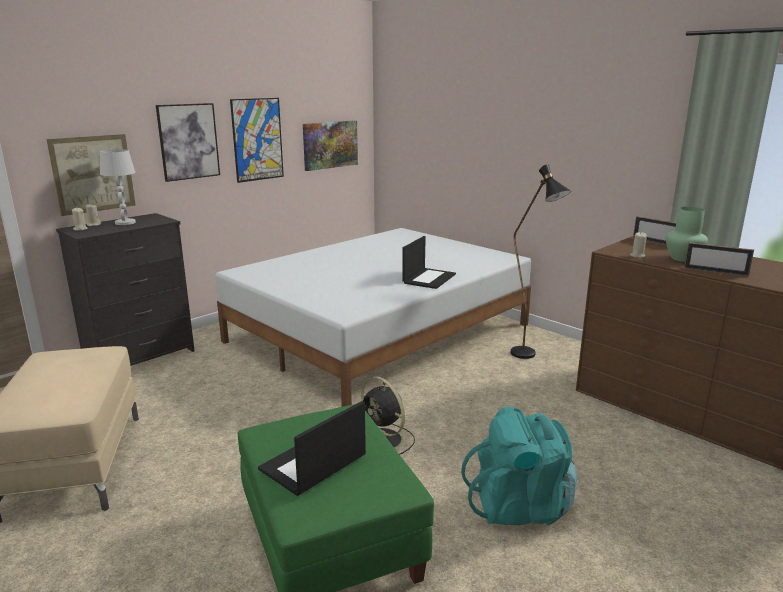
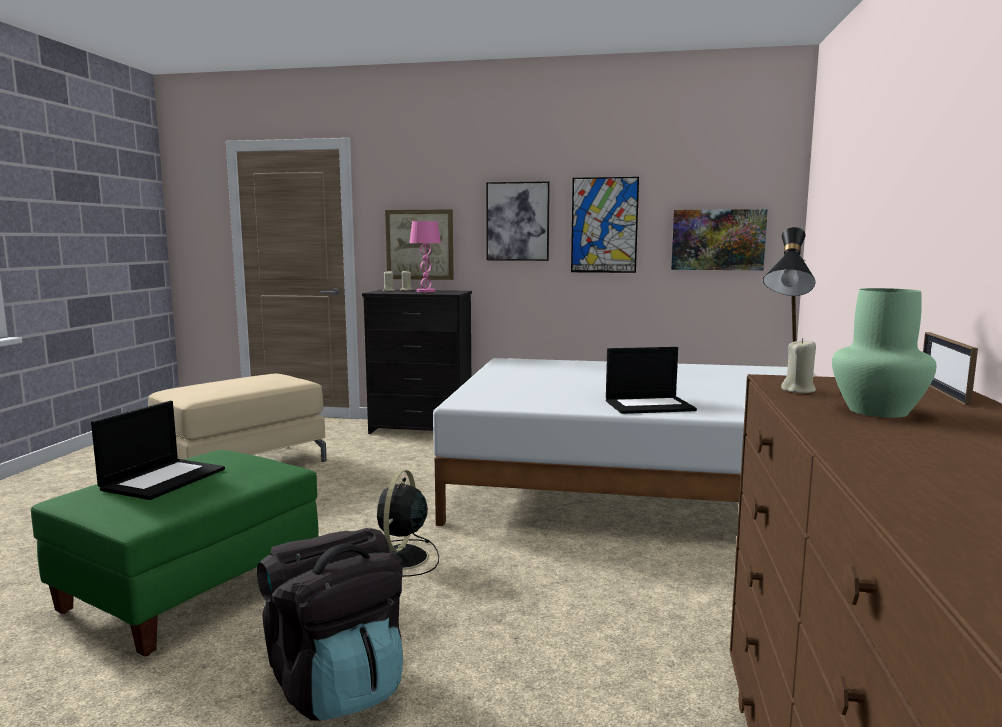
camera: 55 degrees right, 10 degrees down
(125, 223) = (426, 291): white table lamp -> pink table lamp
(313, 464) = (163, 479): laptop -> laptop turned 105 degrees clockwise
(520, 506) = (336, 685): turquoise backpack -> black backpack
(715, 272) = (847, 433): picture frame -> none

